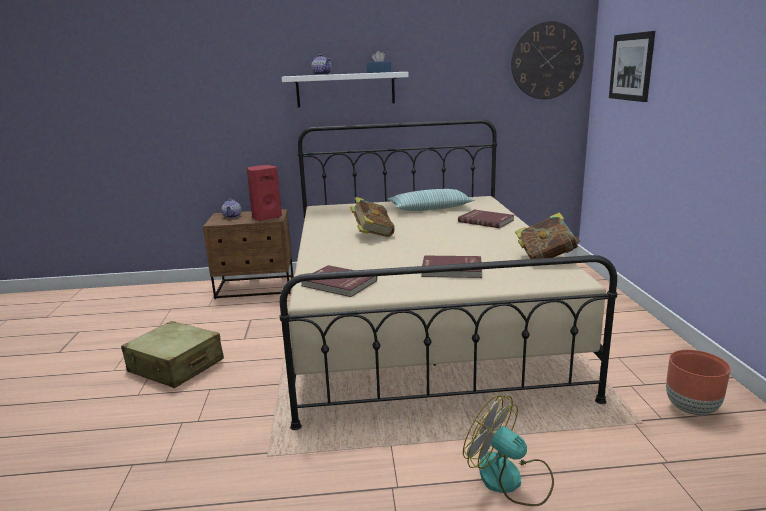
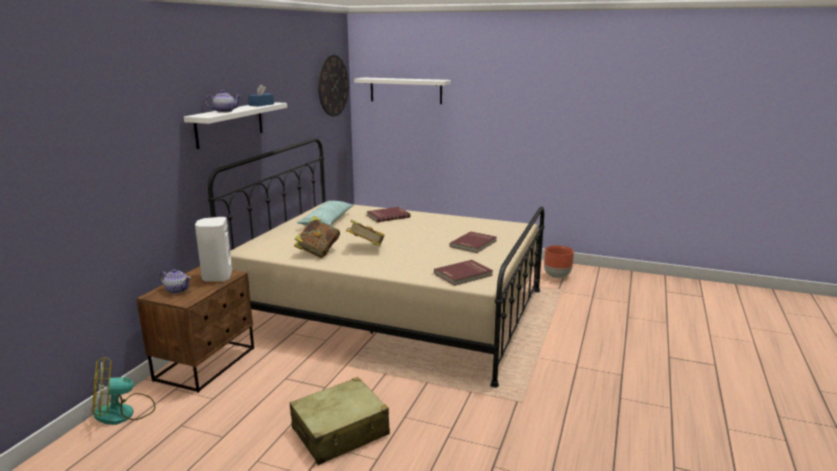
camera: 65 degrees left, 0 degrees up
(266, 217) = (217, 277): red speaker -> white speaker
(510, 480) = (587, 333): fan -> fan (124, 413)
(546, 259) = (484, 223): book -> book (318, 252)
(631, 67) = (405, 90): picture -> white shelf

